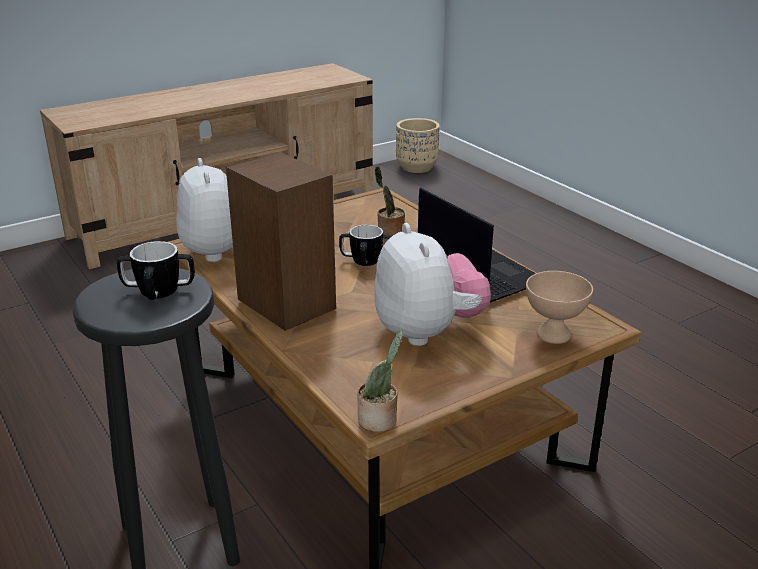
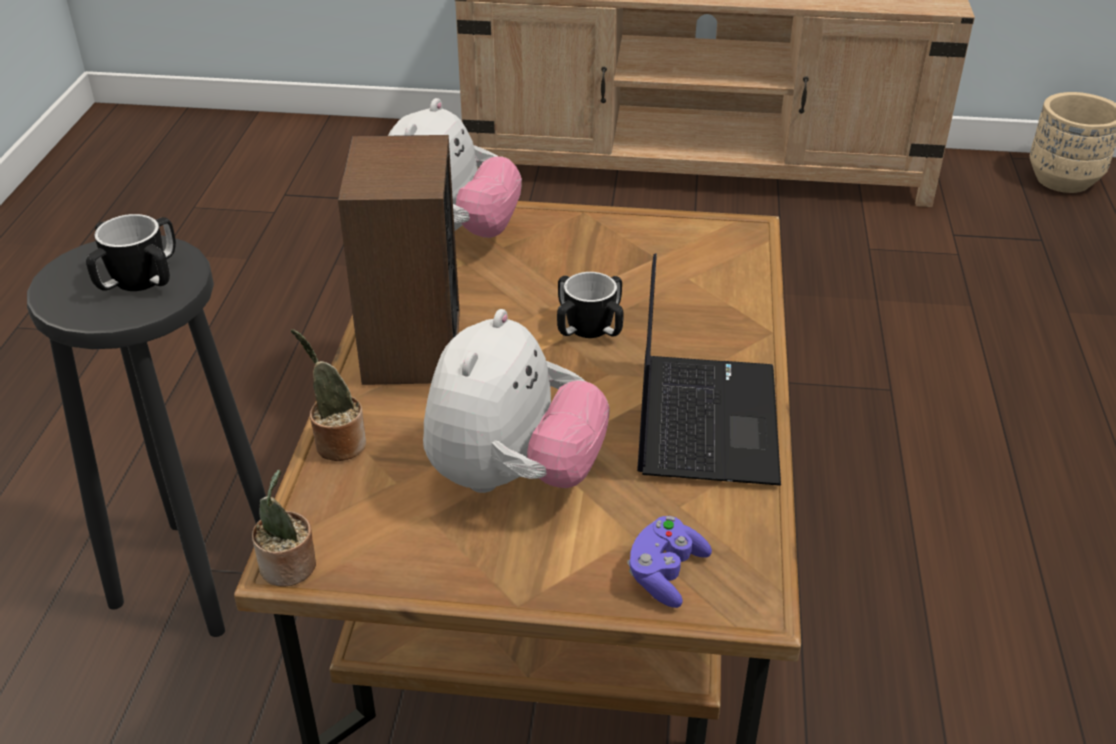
camera: 40 degrees right, 10 degrees up
(389, 234) = (676, 298): potted plant -> potted plant (337, 443)
(552, 334) = (665, 573): beige bowl -> purple game controller

